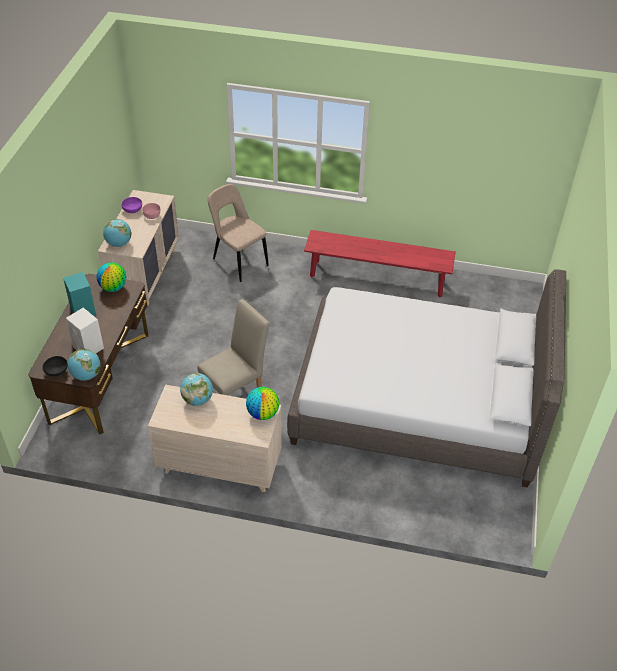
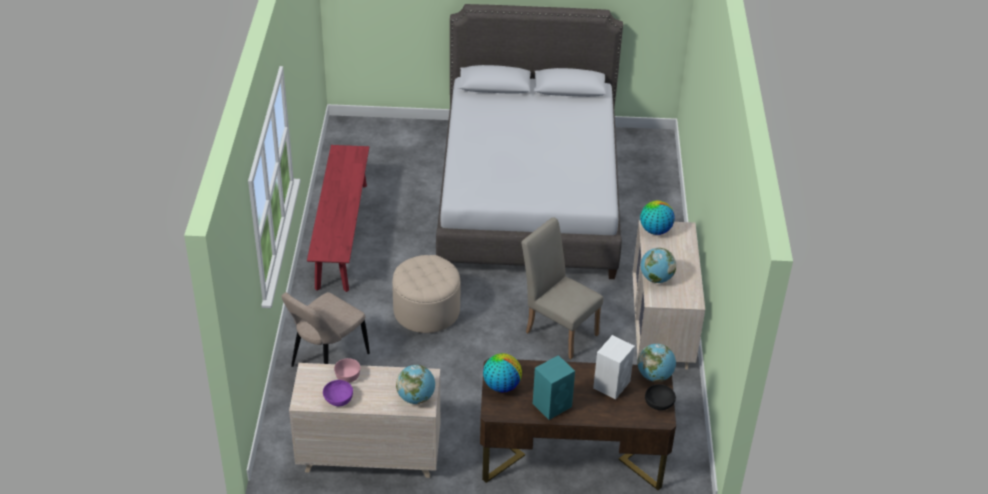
camera: 100 degrees left, 5 degrees down
(278, 317) = (426, 311): none -> beige ottoman

